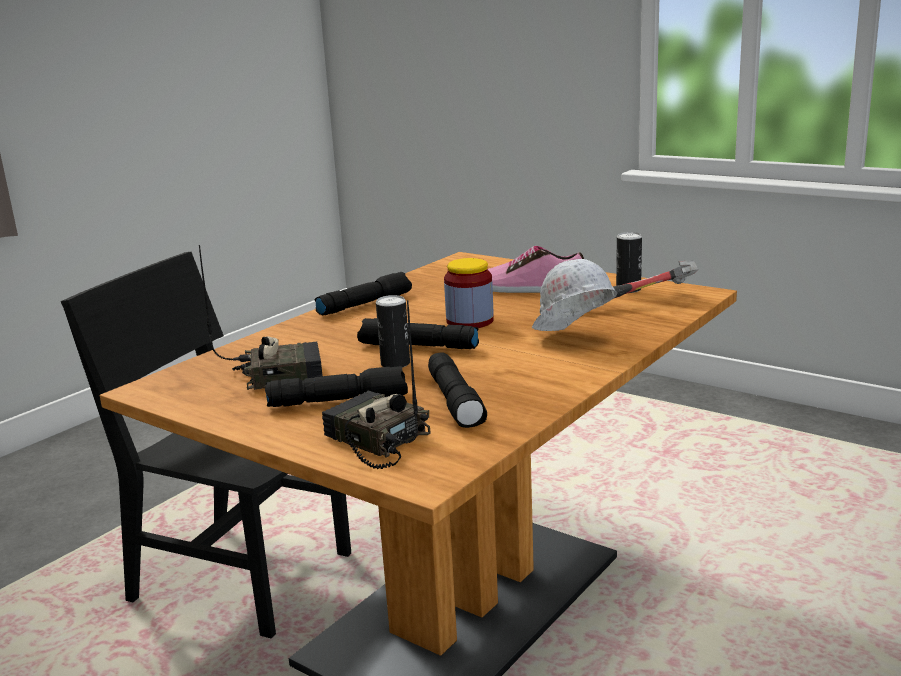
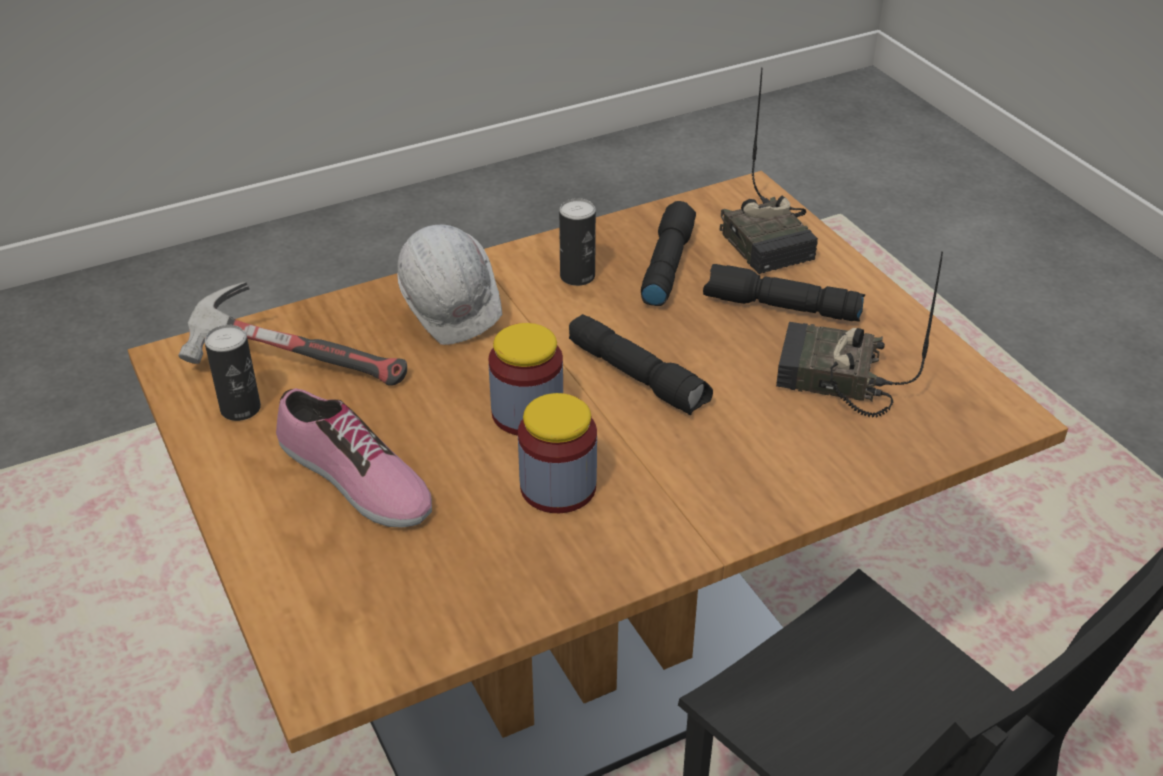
camera: 155 degrees left, 20 degrees up
(364, 304) = (636, 540): black flashlight -> none
(395, 364) = (686, 351): can -> can (577, 276)
(422, 307) = (558, 487): none -> jar

